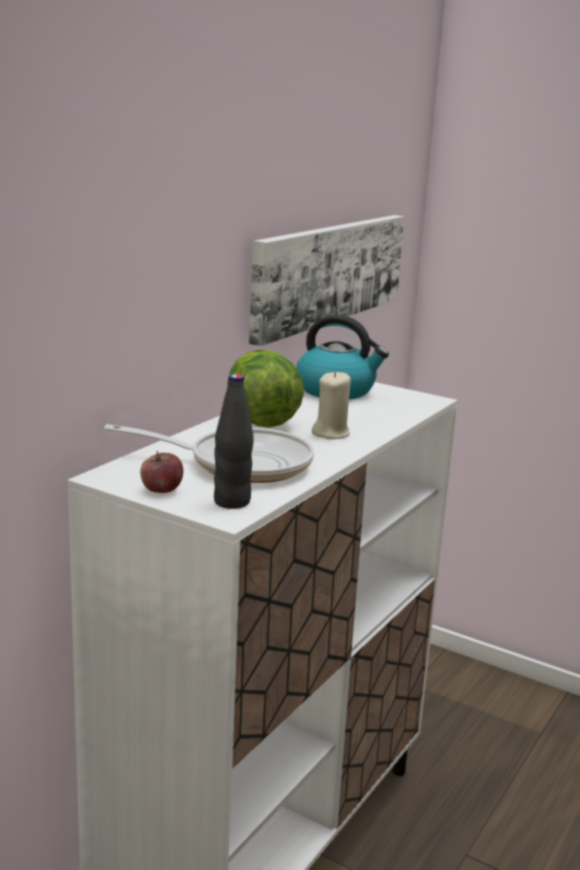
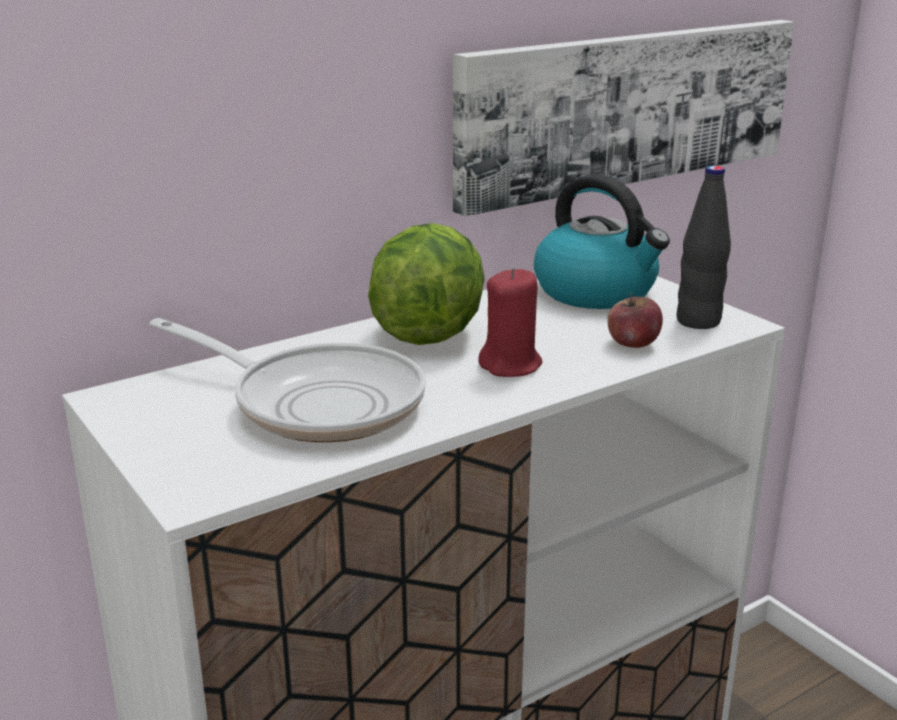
camera: 25 degrees right, 5 degrees up
(161, 490) = (156, 431): apple -> apple (632, 344)
(232, 502) = (228, 470): black bottle -> black bottle (698, 321)
(331, 433) = (511, 365): beige candle -> red candle

